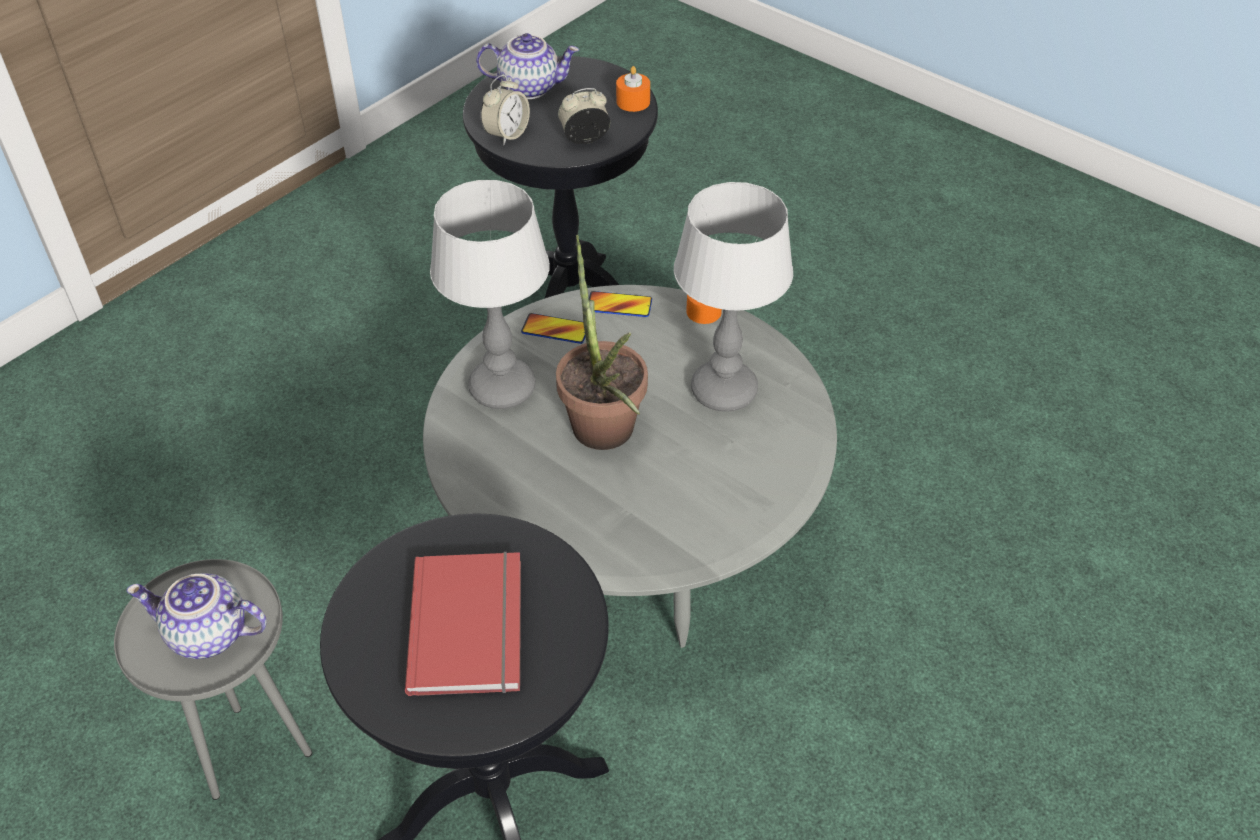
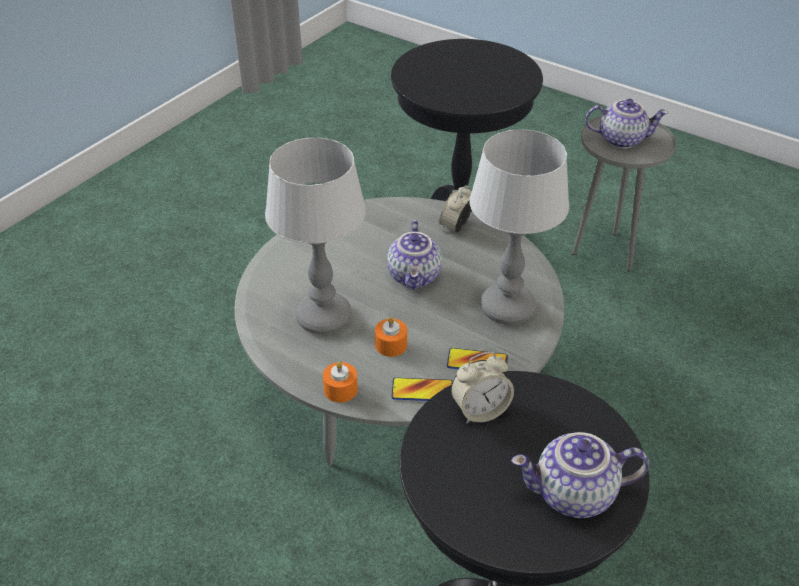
camera: 175 degrees right, 5 degrees down
(471, 625) = (462, 73): red book -> none
(506, 134) = (573, 411): alarm clock -> alarm clock (455, 227)
(606, 438) = (415, 277): potted plant -> teapot
(633, 102) = (432, 477): orange candle -> orange candle (391, 345)

